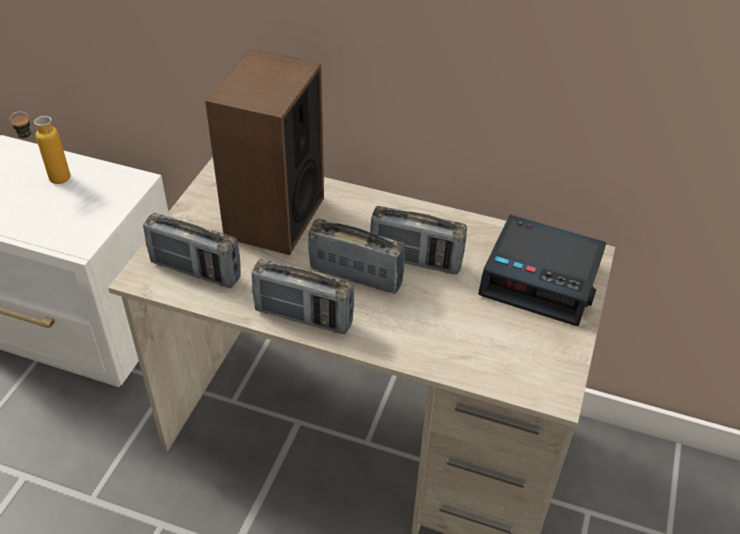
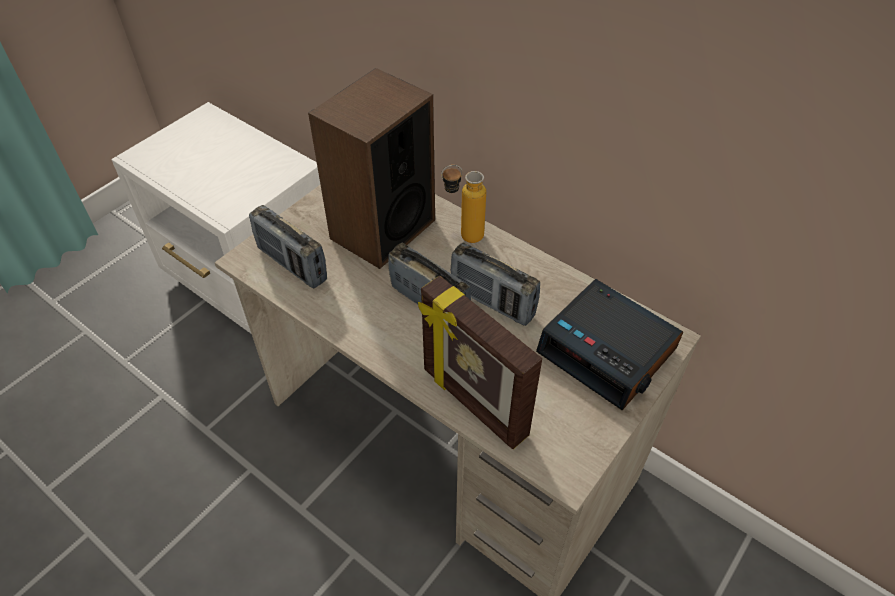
camera: 20 degrees right, 5 degrees up
(51, 181) = (229, 151): bottle -> bottle (462, 237)
(303, 317) = (365, 332): radio -> none
(440, 355) = (473, 403): none -> picture frame

